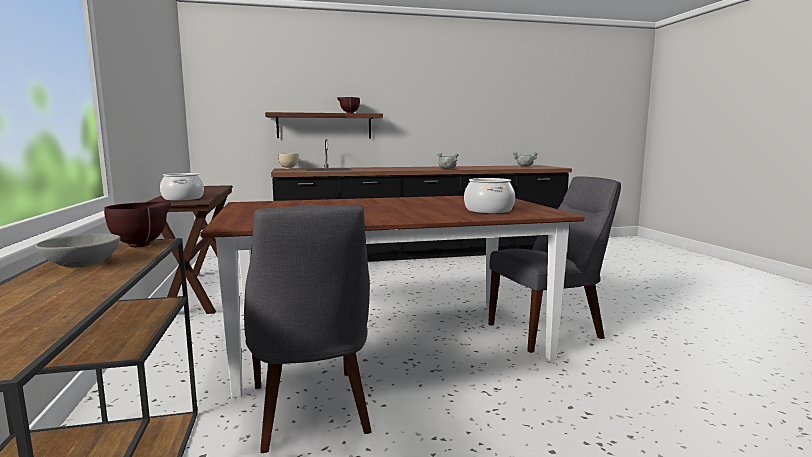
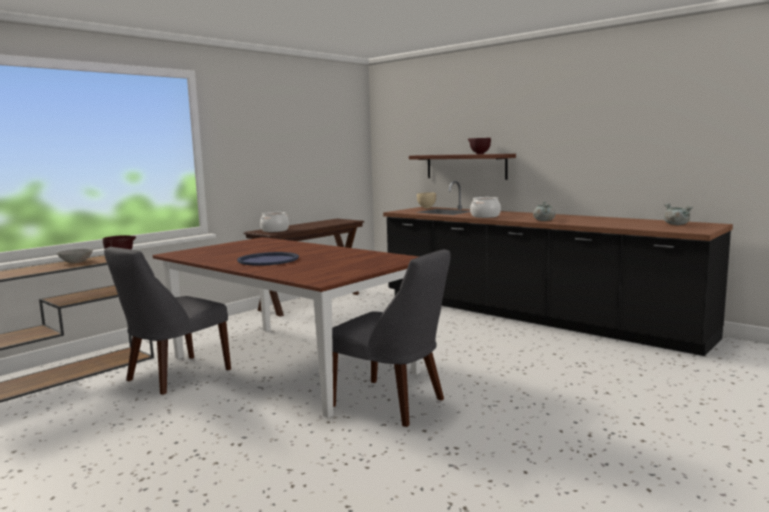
camera: 55 degrees right, 0 degrees up
(400, 212) = (268, 260): none -> blue tray
(489, 210) = (308, 269): cooking pot -> cooking pot (485, 216)

